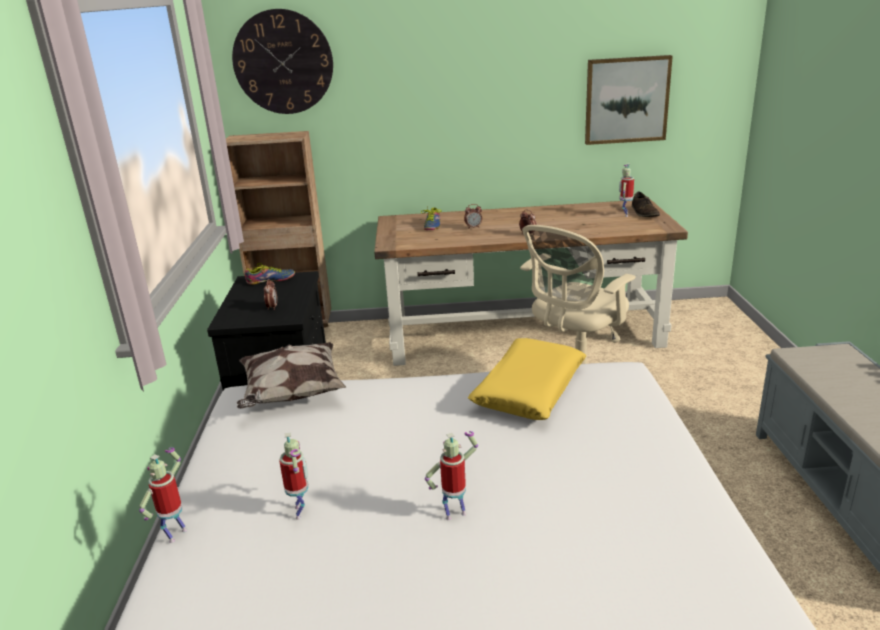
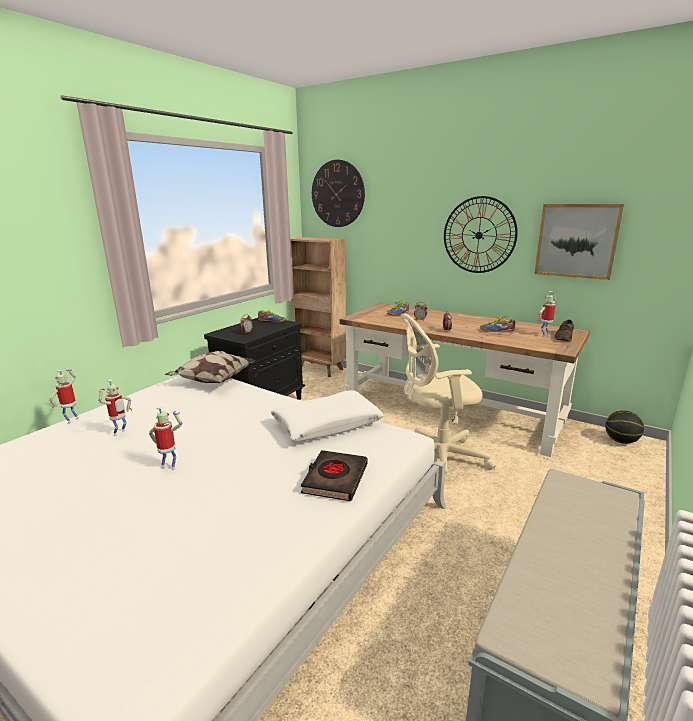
camera: 35 degrees right, 5 degrees down
(176, 534) = (72, 420): toy robot -> toy robot turned 45 degrees counterclockwise
(512, 104) = (479, 235): none -> wall clock
(529, 390) = (327, 425): yellow pillow -> white pillow
(573, 220) = (496, 330): none -> shoe
(636, 439) = (335, 479): none -> black book
(698, 309) = (621, 441): none -> basketball

